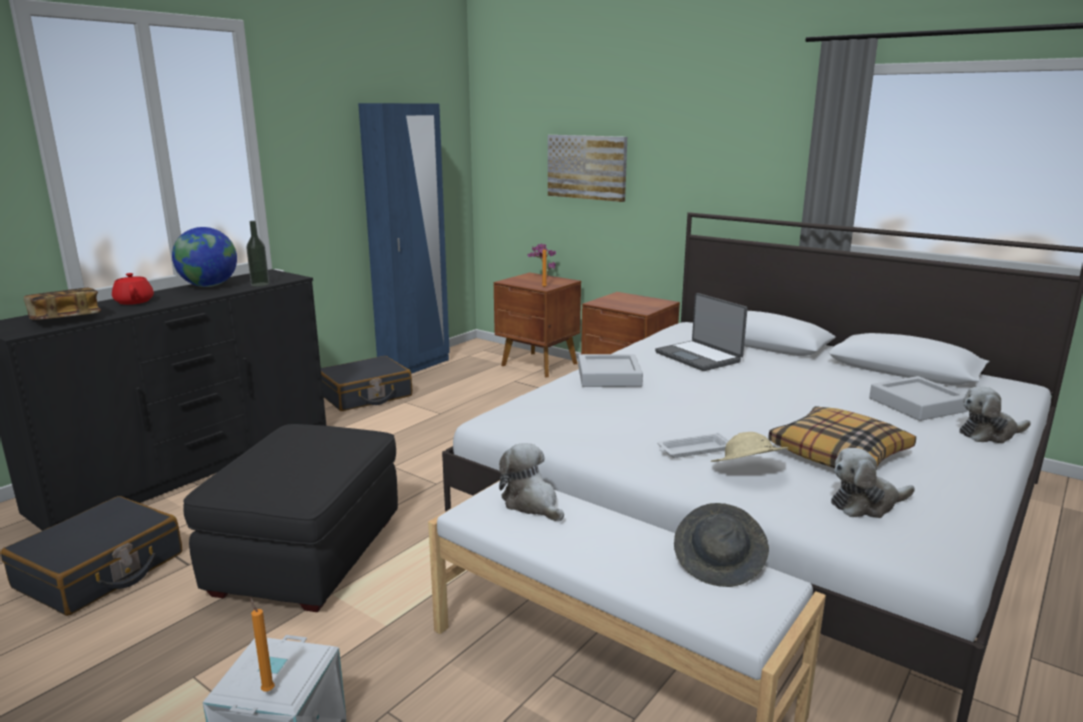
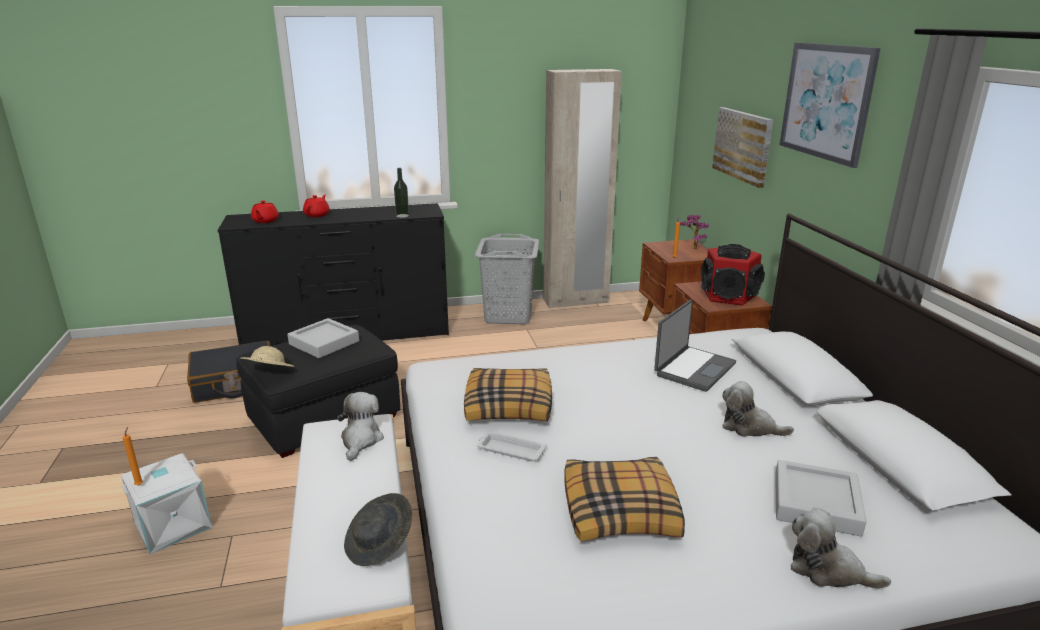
camera: 40 degrees right, 5 degrees up
(65, 319) = (265, 221): book -> red teapot
(209, 286) = (374, 210): globe -> none
(365, 395) = (509, 315): black suitcase -> grey laundry basket
(415, 366) = (575, 301): blue wardrobe -> beige wardrobe
(609, 377) = (576, 361): grey tray -> grey tray (324, 343)
(627, 422) = (509, 405): none -> pillow
(639, 302) = (729, 296): none -> speaker
(695, 111) = (826, 102): none -> picture
(699, 357) = (693, 369): laptop -> laptop turned 150 degrees counterclockwise
(747, 472) = (511, 487): beige hat -> beige hat (268, 373)
(866, 504) = (543, 562): plush toy -> plush toy (749, 427)

